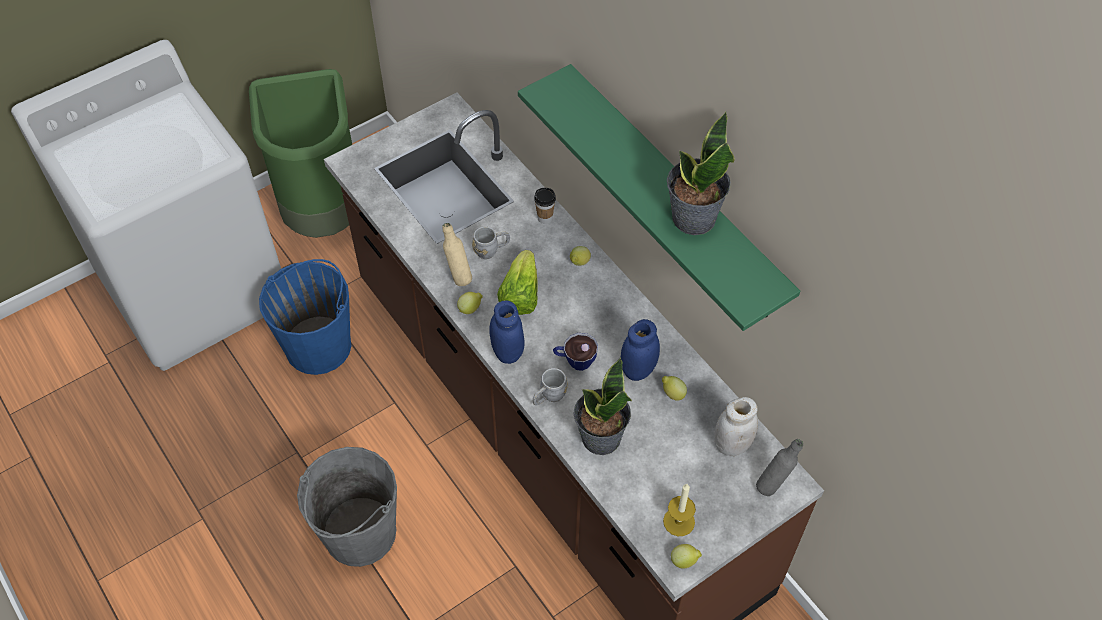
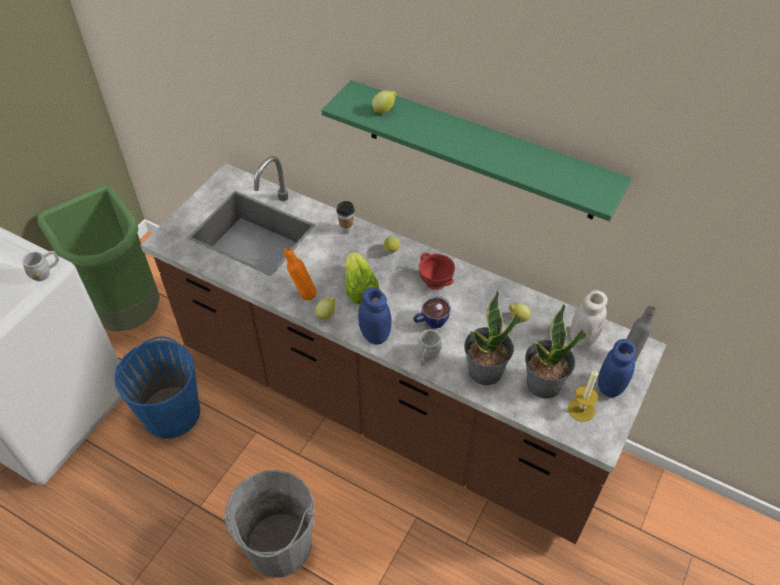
camera: 25 degrees left, 5 degrees down
(458, 276) = (302, 294): beige bottle -> orange bottle
(491, 250) = (318, 265): grey mug -> grey mug (46, 272)
(607, 316) = (435, 281): none -> red bowl
(638, 370) = (482, 311): blue jar -> blue jar (610, 386)
(684, 561) = (604, 437): lemon -> lemon (384, 110)
(693, 218) = (518, 154): potted plant -> potted plant (543, 384)

